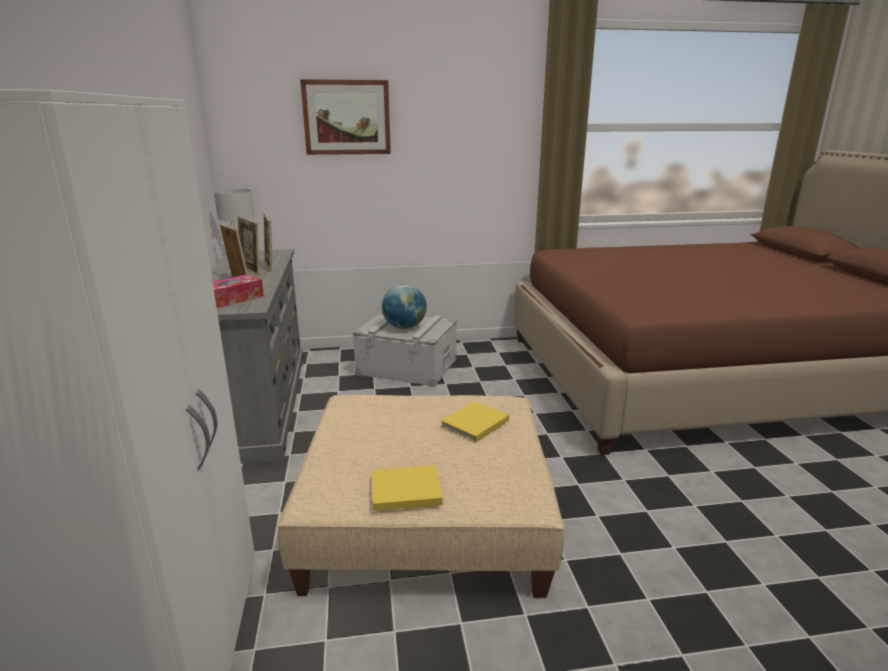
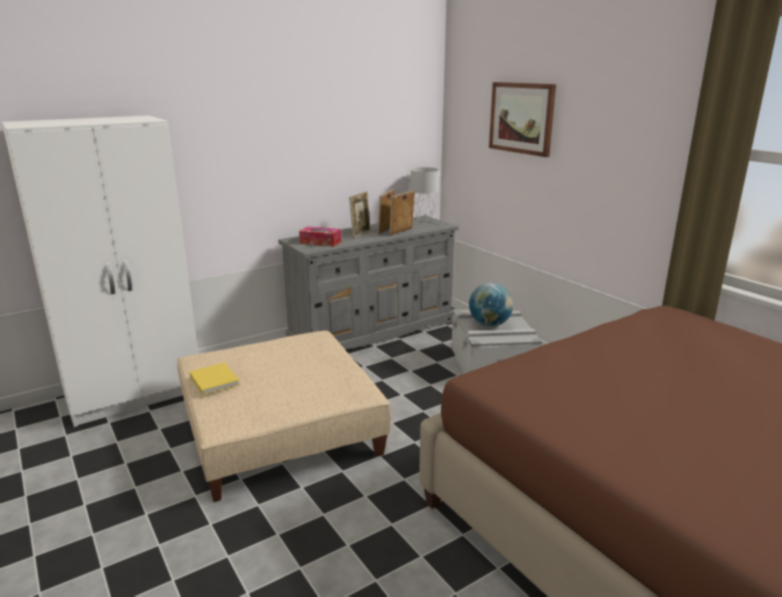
camera: 65 degrees right, 0 degrees up
(473, 424) = (316, 385): yellow book -> none

